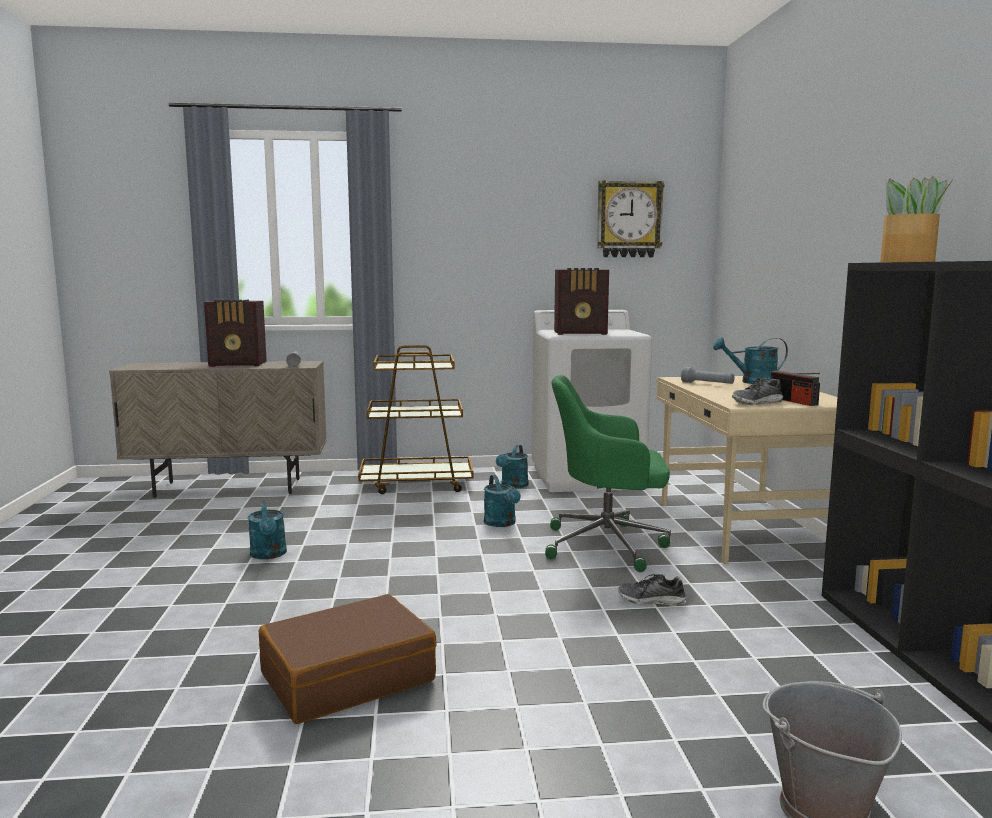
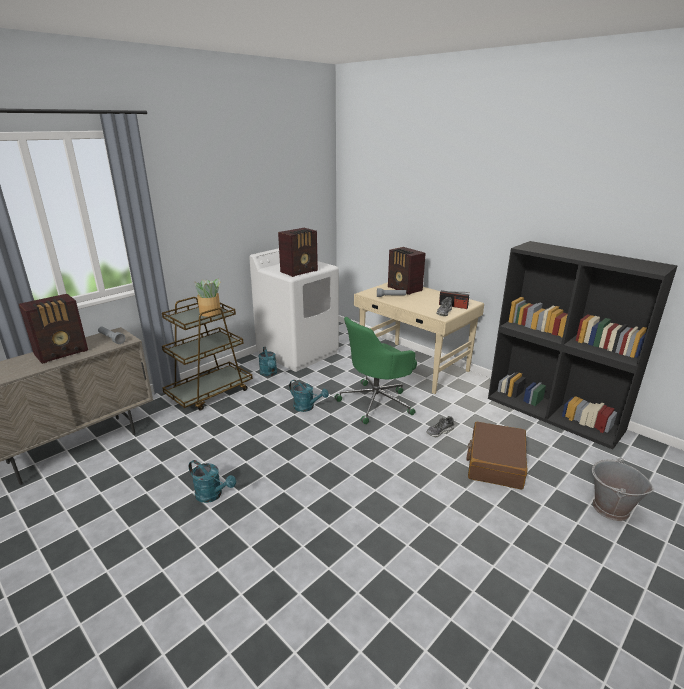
camera: 40 degrees left, 15 degrees up
(347, 677) = (394, 554): brown suitcase -> brown suitcase (495, 463)
(629, 219) = (294, 185): wall clock -> none
(752, 382) = (404, 289): turquoise watering can -> radio
(908, 262) = (541, 249): potted plant -> potted plant (210, 313)

